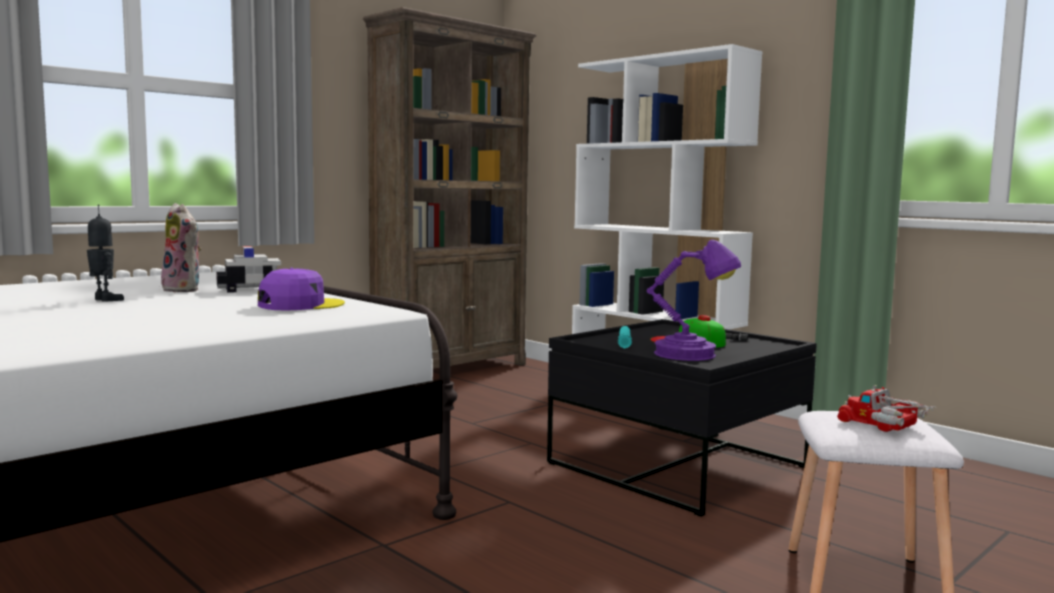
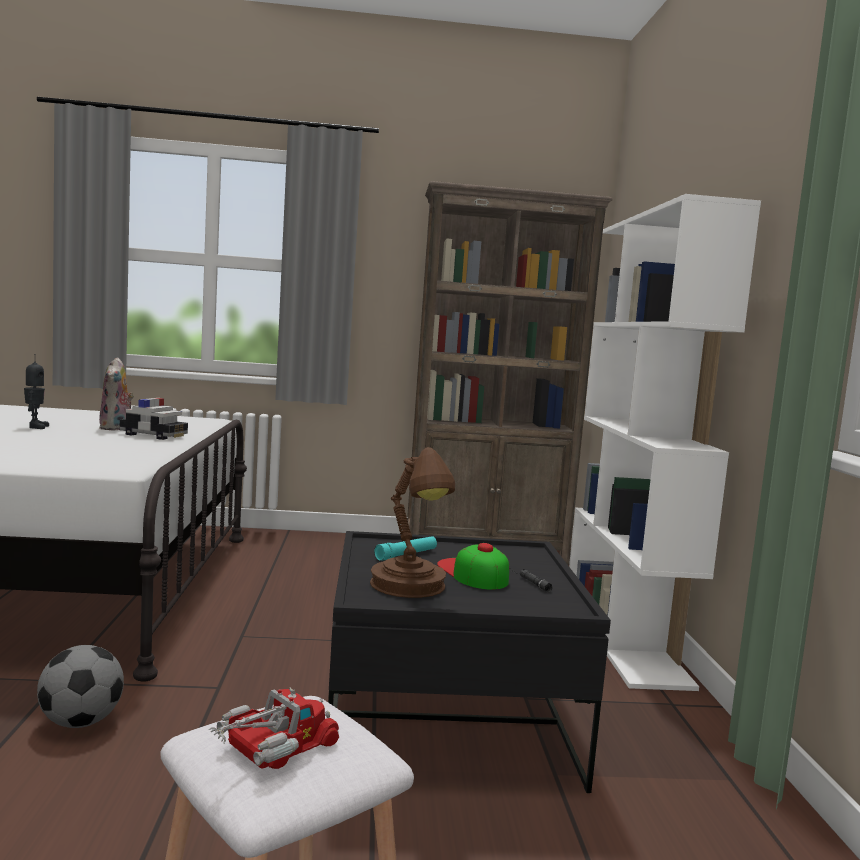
camera: 40 degrees right, 0 degrees up
(300, 305) = (98, 452): purple cap -> none
(479, 555) = (81, 722): none -> football
(690, 355) = (410, 586): purple table lamp -> brown table lamp
(887, 426) = (269, 750): toy truck -> toy truck turned 45 degrees clockwise

